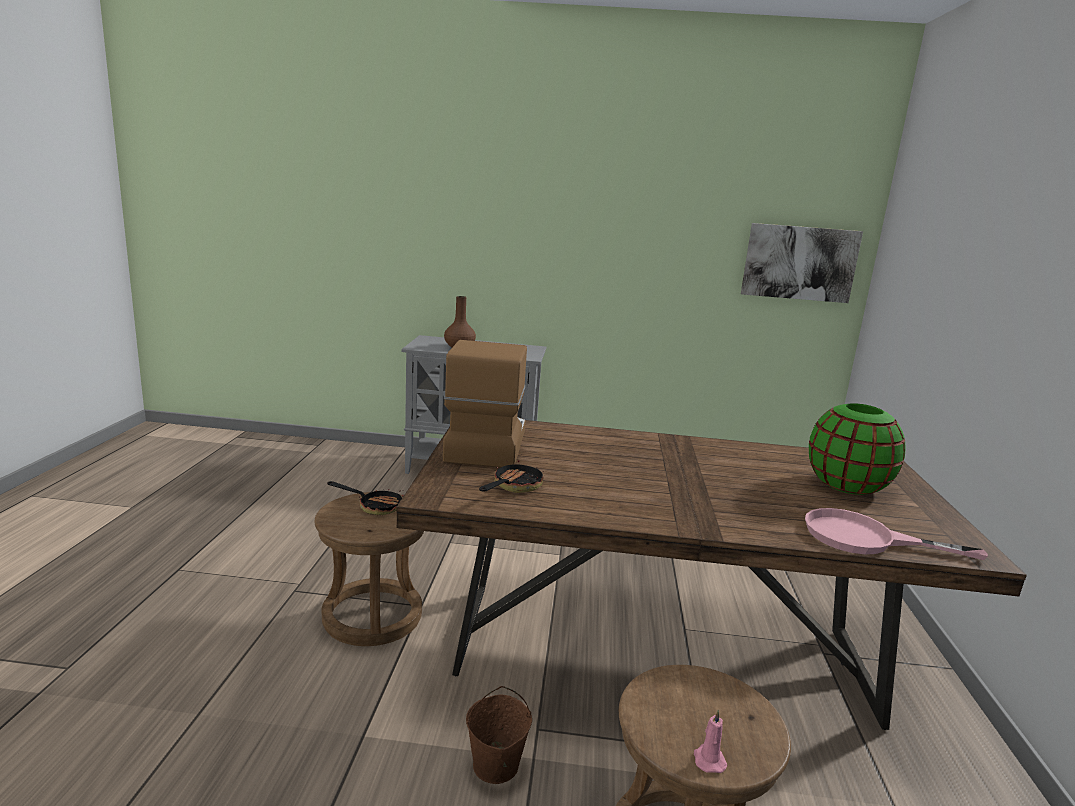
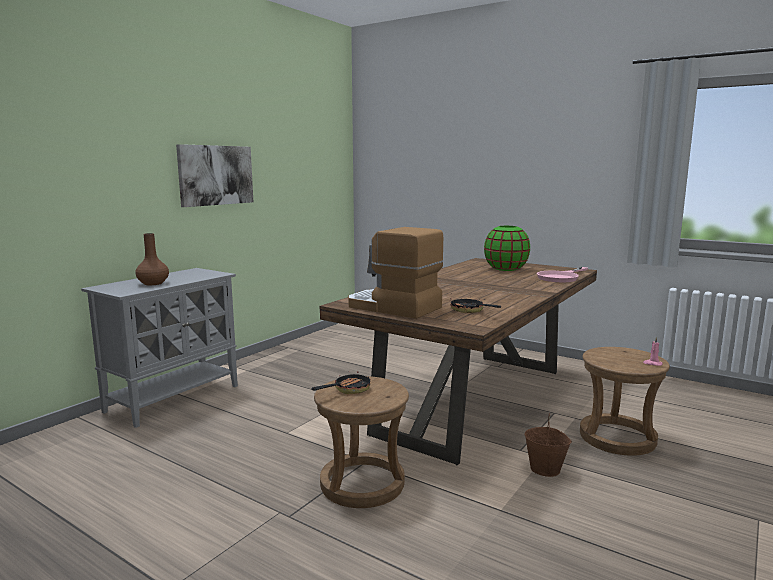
camera: 60 degrees left, 5 degrees down
(799, 263) = (325, 173): picture -> picture (215, 175)

